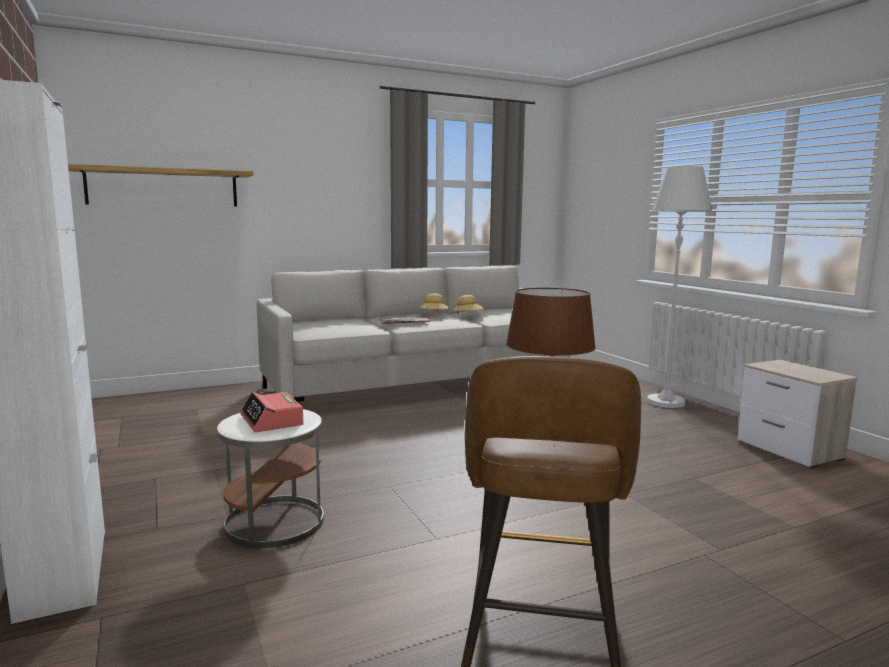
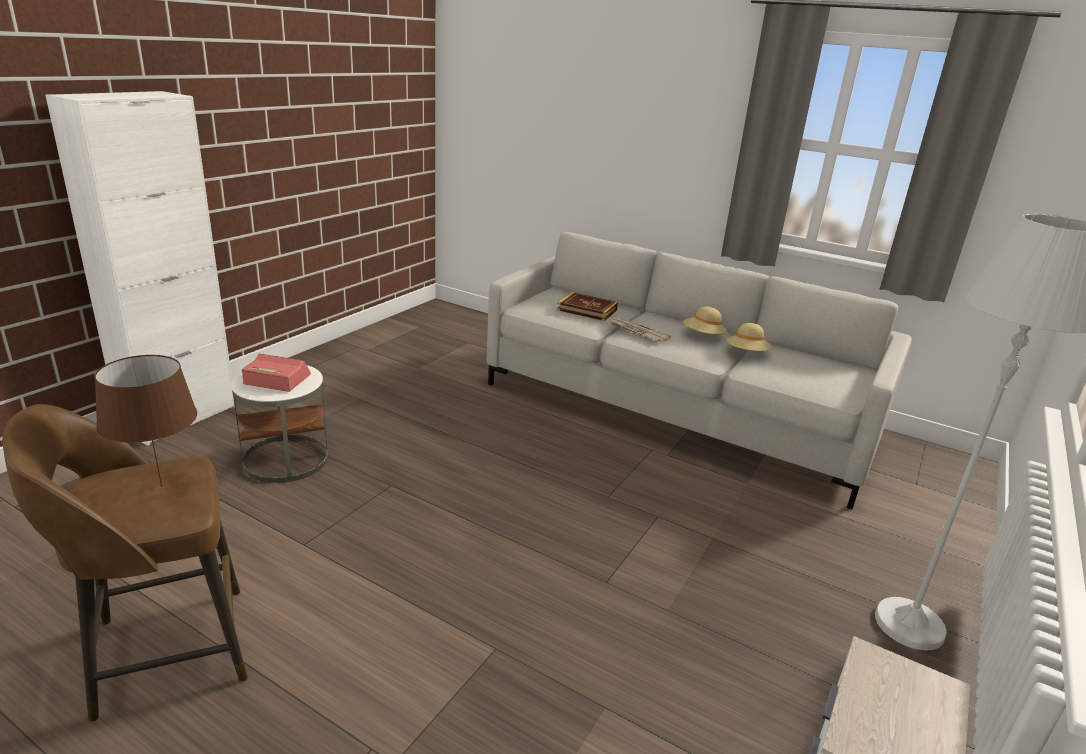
camera: 55 degrees right, 15 degrees up
(163, 187) = (511, 120): shelf -> none
(272, 421) = (277, 380): alarm clock -> alarm clock turned 75 degrees clockwise
(347, 323) = (587, 310): none -> book

